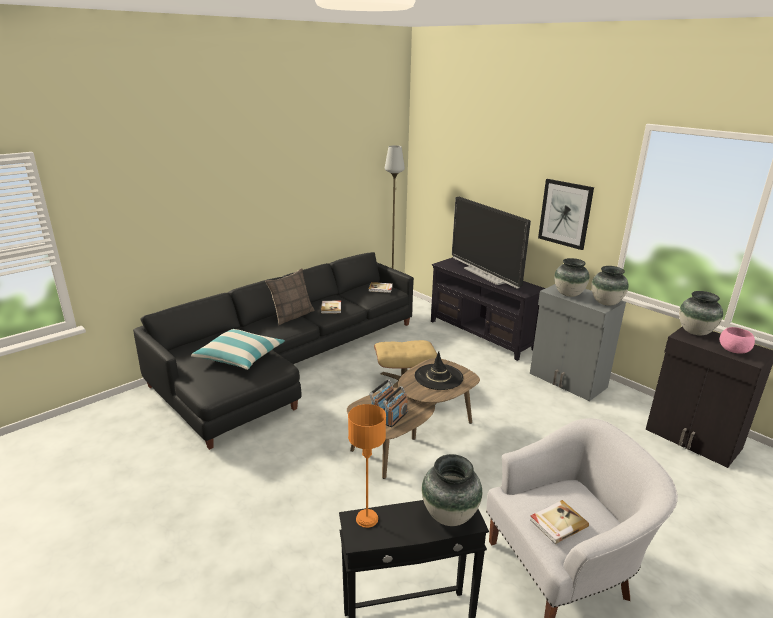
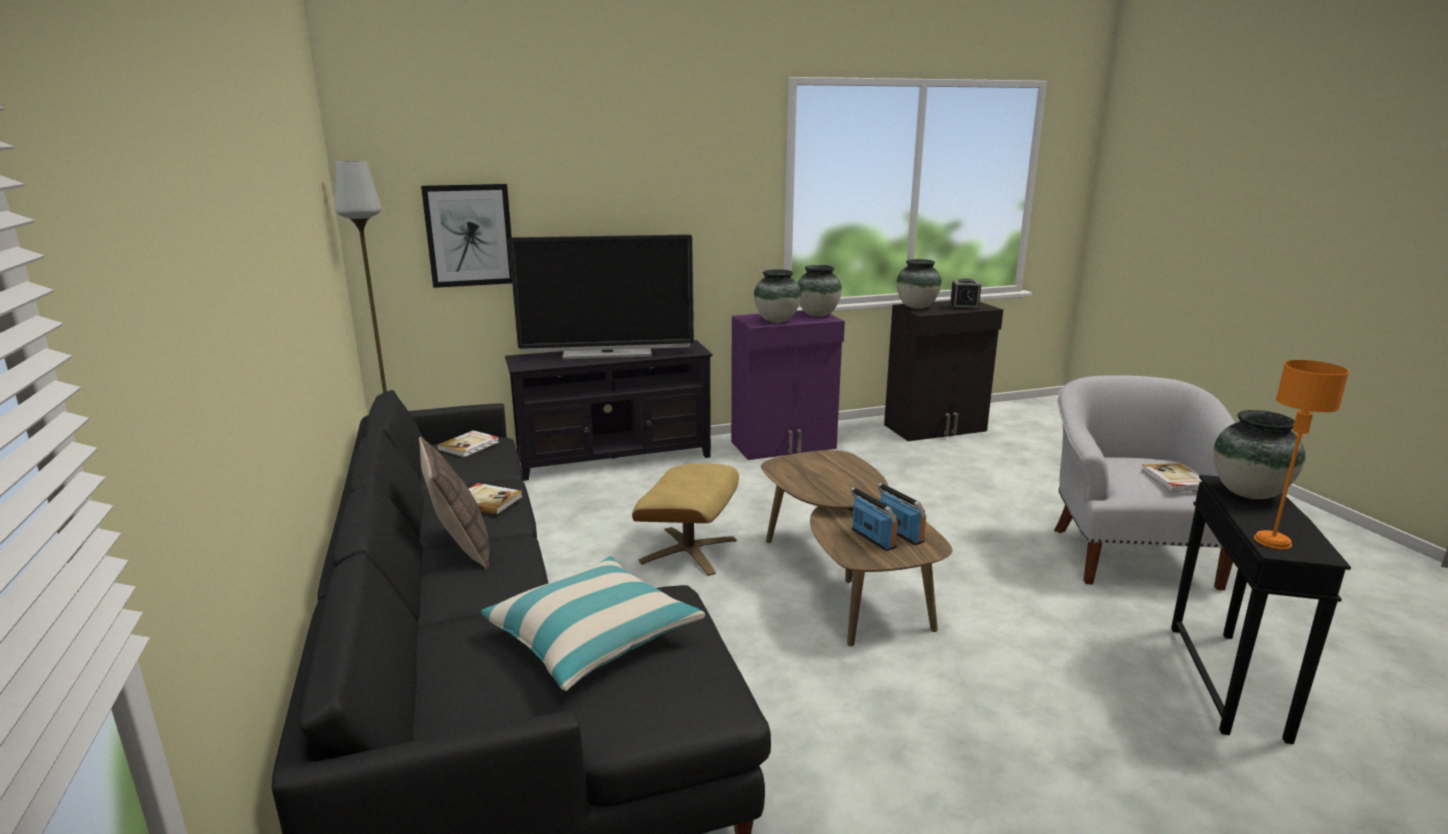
camera: 65 degrees left, 5 degrees down
(438, 377) = (821, 473): black hat -> none
(565, 213) = (700, 221): picture -> picture (469, 235)
(567, 381) = (784, 445): grey cabinet -> purple cabinet
(734, 350) = (964, 307): pink bowl -> alarm clock

